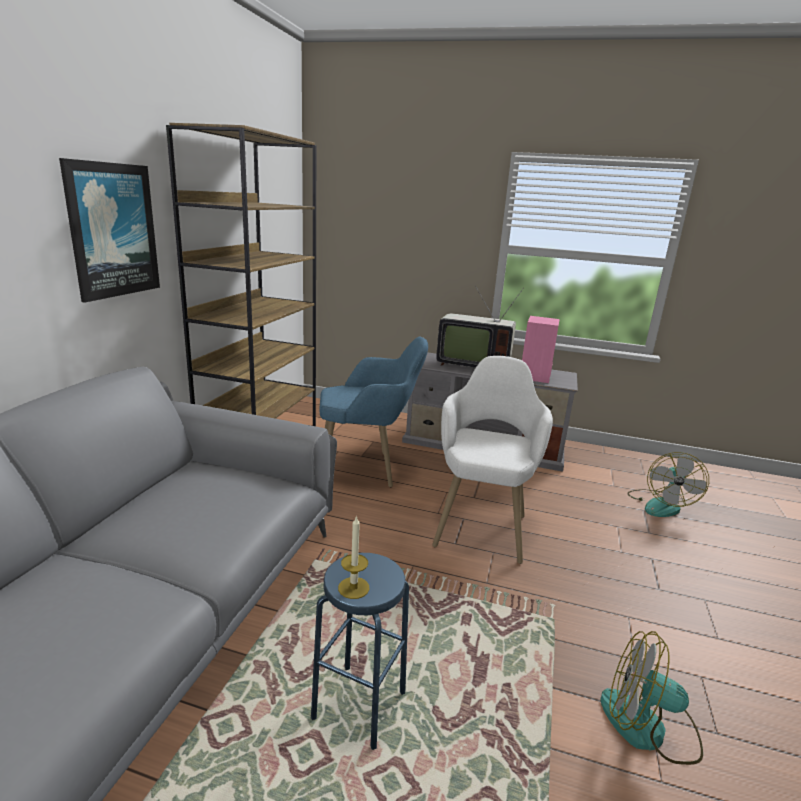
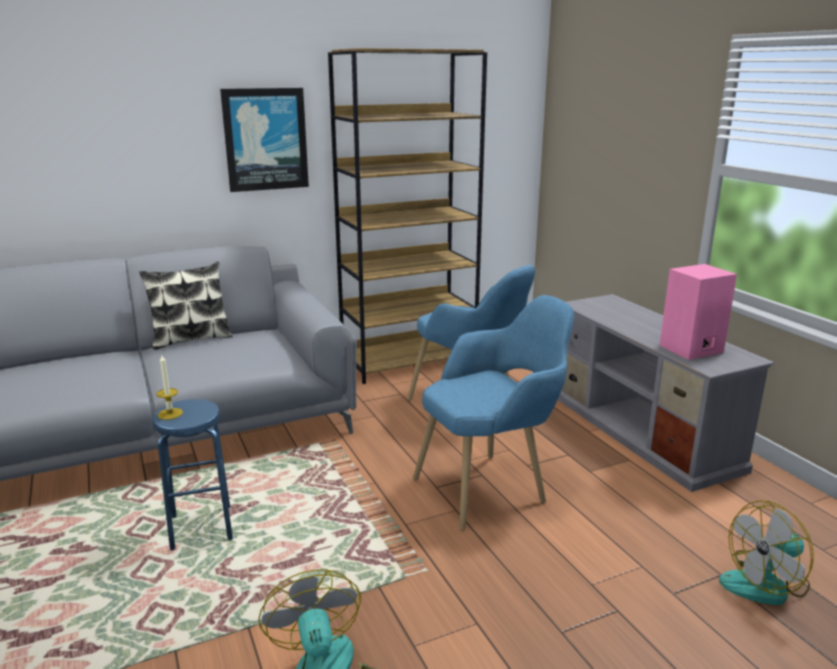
camera: 50 degrees right, 0 degrees up
(124, 507) = (191, 339): none -> pillow
(472, 365) = (637, 319): television -> none
(482, 522) = (492, 486): white armchair -> blue armchair

